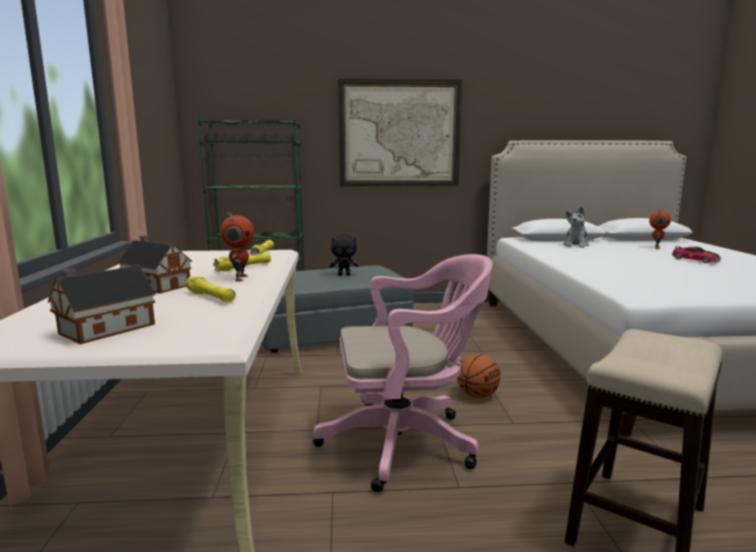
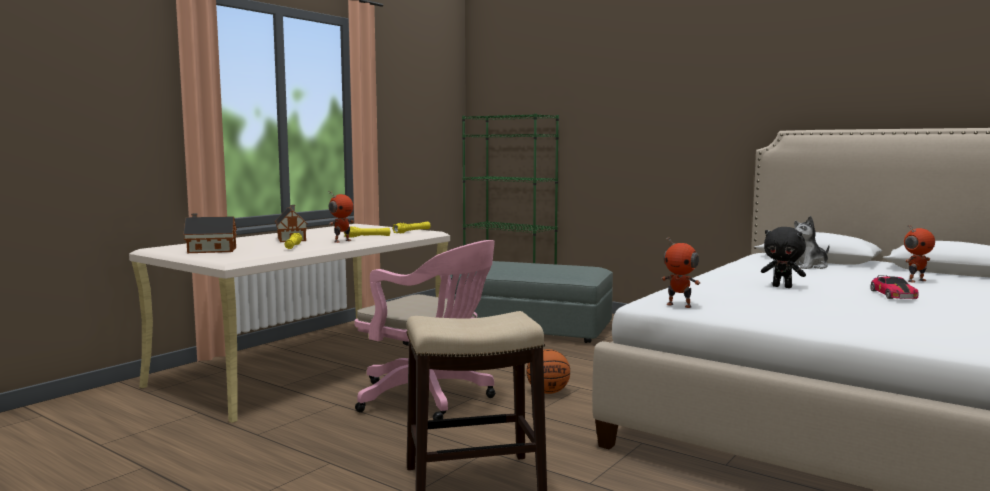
camera: 40 degrees right, 5 degrees down
(344, 275) = (539, 269): black plush toy -> black plush toy (782, 287)
(399, 134) = (656, 125): picture -> none
(663, 293) = (679, 305): none -> toy robot

